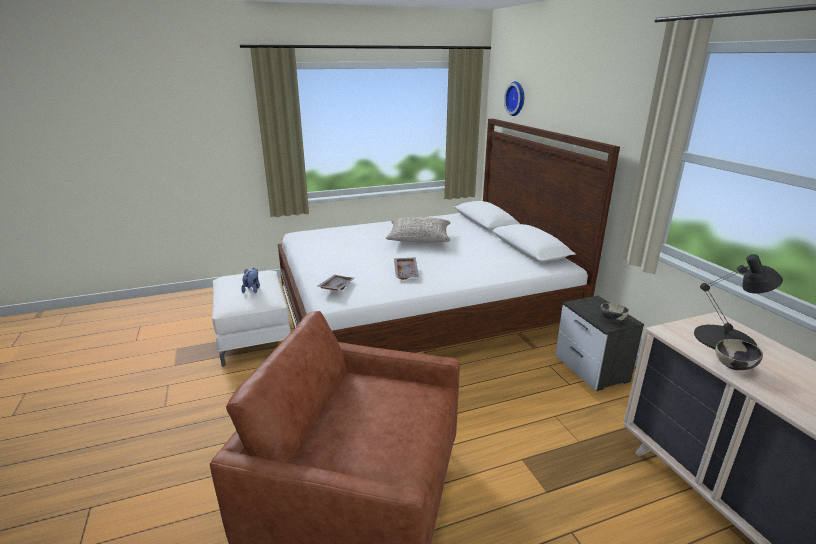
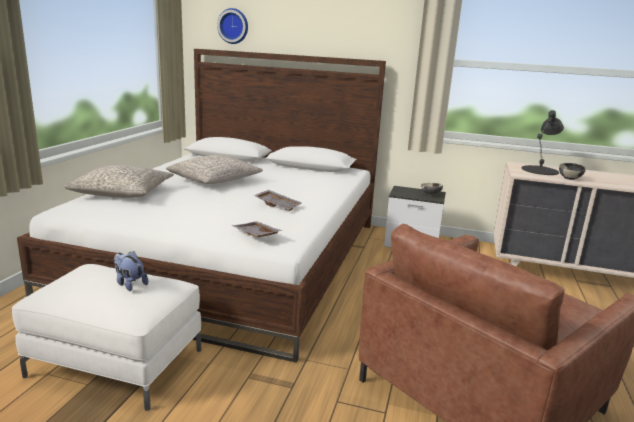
camera: 55 degrees left, 5 degrees down
(348, 232) = (123, 193): none -> grey pillow

